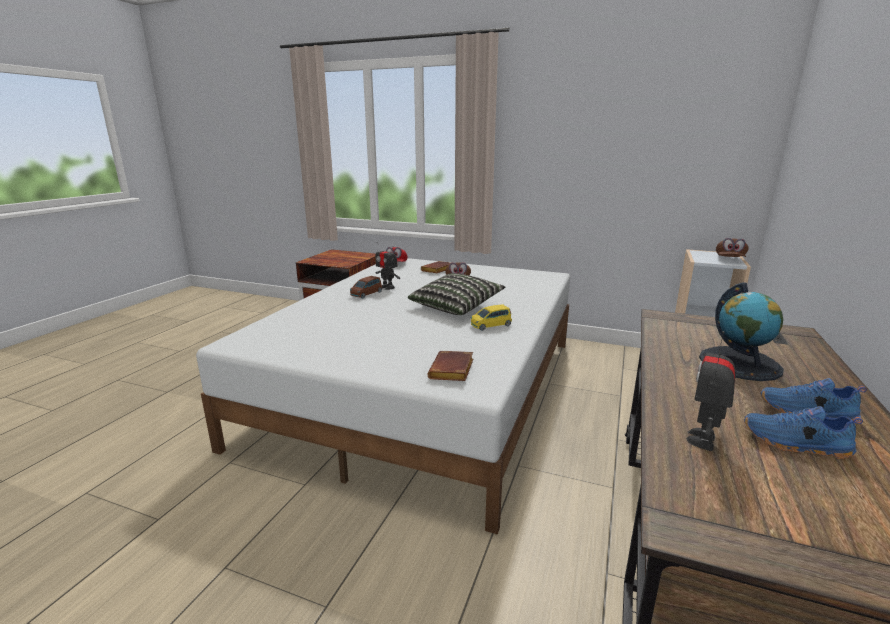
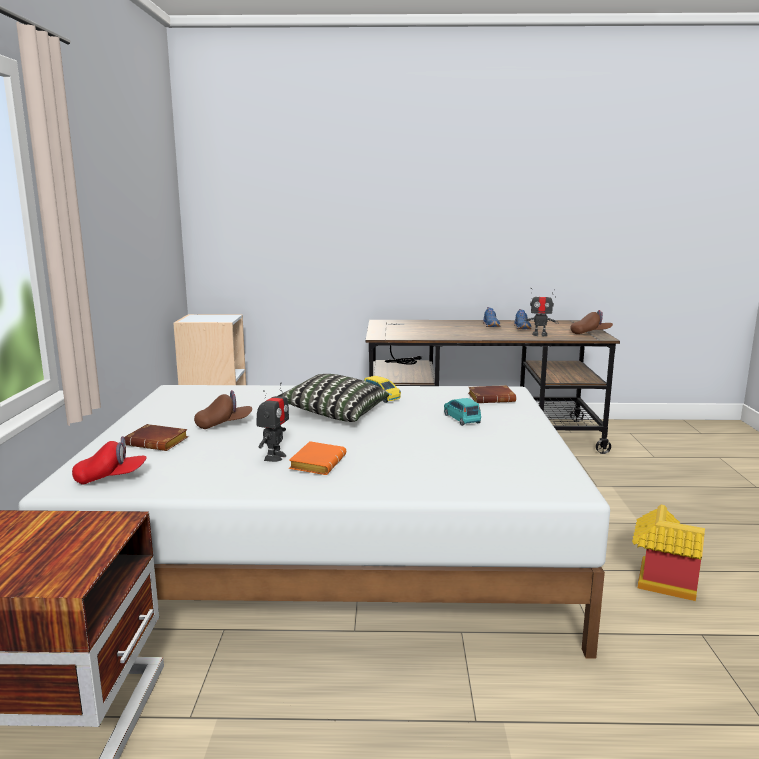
camera: 110 degrees left, 5 degrees down
(228, 538) = (658, 581): none -> toy house
(366, 294) = (317, 463): brown toy car -> orange book
(402, 343) = (461, 419): none -> turquoise toy car
(729, 260) = (220, 316): brown cap -> brown cap (590, 333)
(740, 363) = (446, 329): globe -> none

